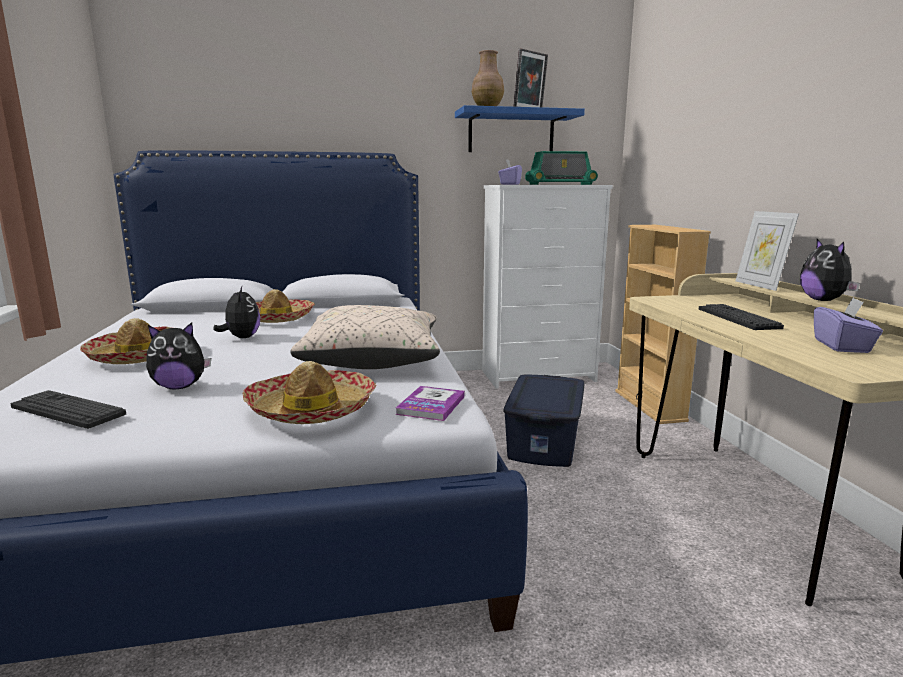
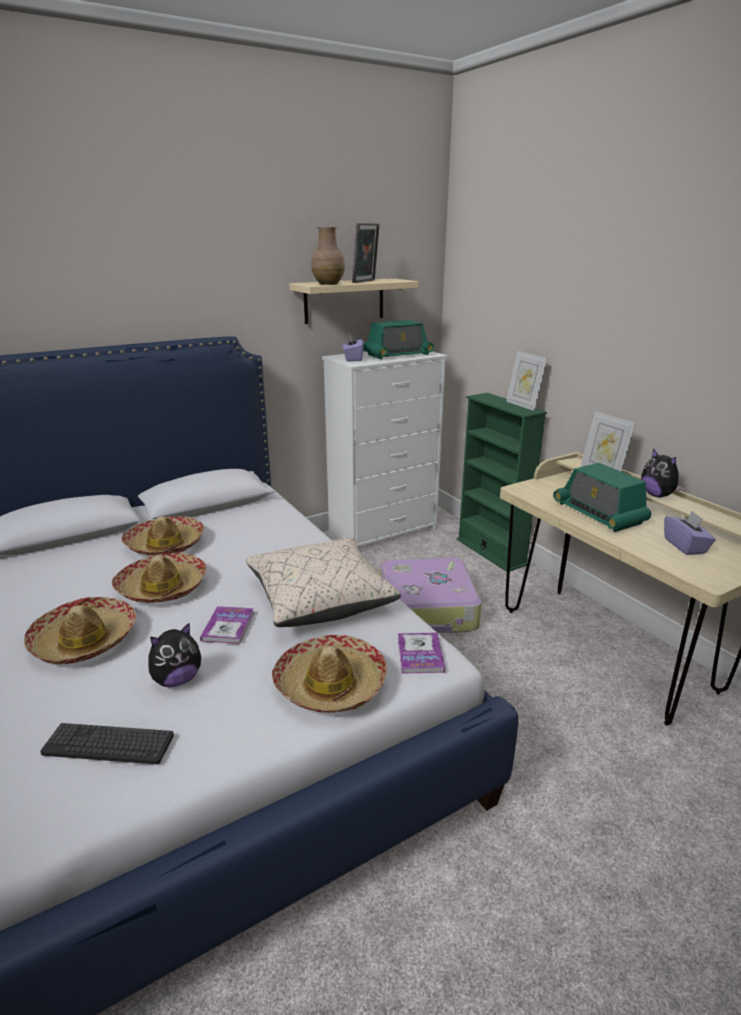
camera: 20 degrees left, 10 degrees up
(241, 338) = (162, 587): plush toy -> hat
(266, 364) = (228, 626): none -> book
(511, 133) = (344, 300): blue shelf -> beige shelf
(545, 440) = (427, 609): blue storage box -> suitcase
(649, 405) = (491, 552): beige bookcase -> green bookcase
(686, 228) = (523, 405): none -> picture frame
(737, 318) = (599, 513): keyboard -> radio

